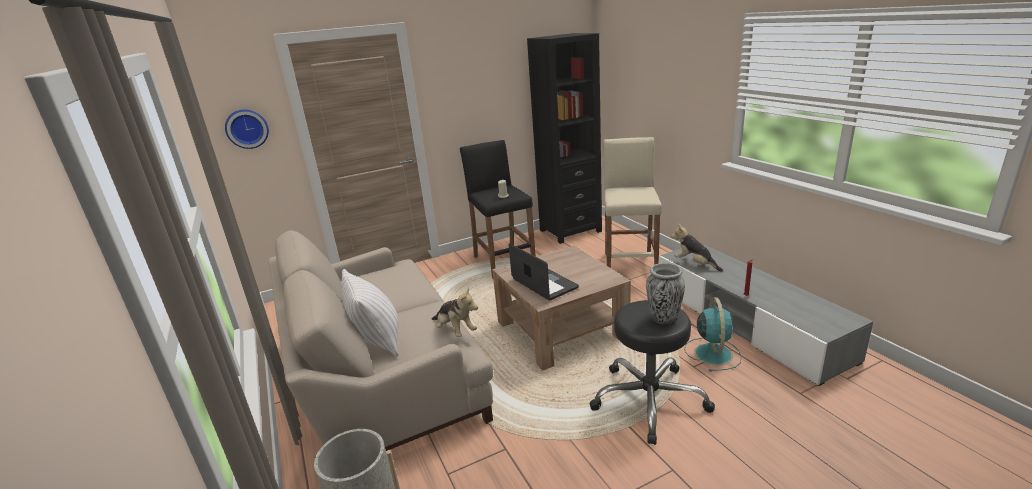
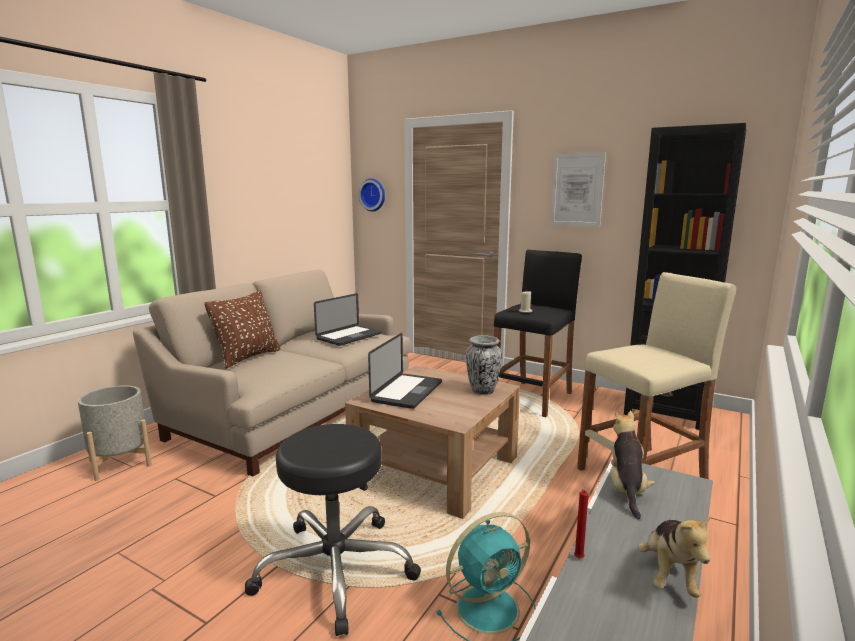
camera: 55 degrees right, 10 degrees down
(377, 341) = (247, 357): white pillow -> brown pillow
(392, 279) = (349, 336): none -> laptop
(455, 330) = (277, 376): plush toy -> plush toy (669, 575)
(473, 88) = (577, 189): none -> picture
(663, 318) = (328, 451): vase -> vase (483, 391)

